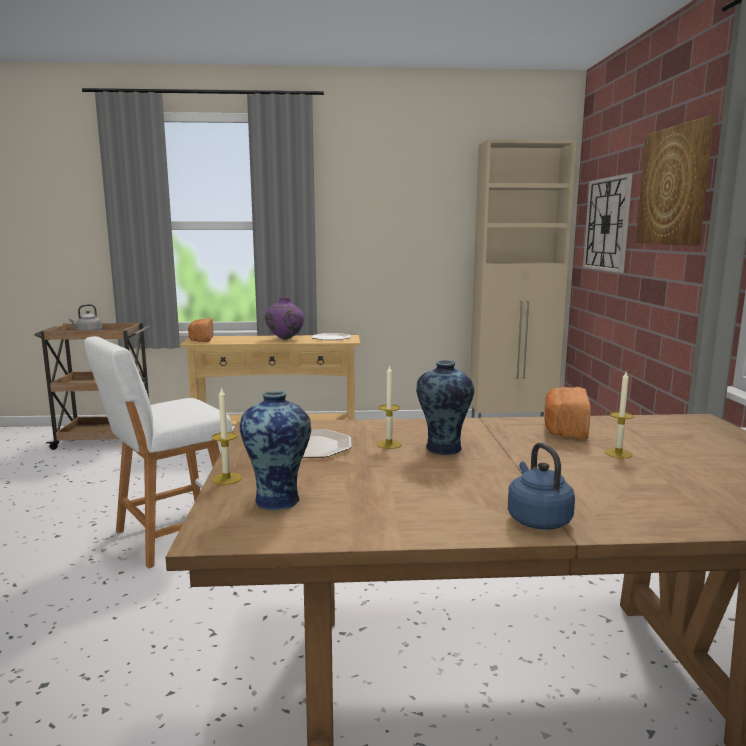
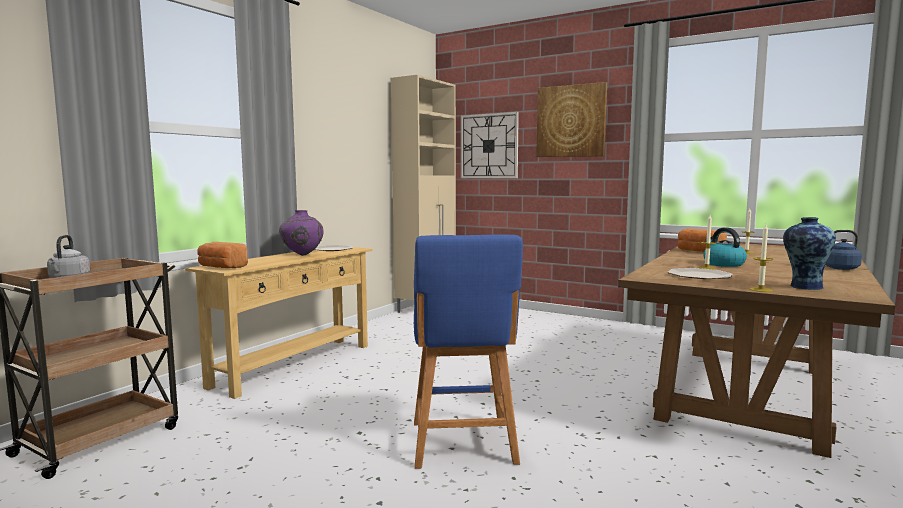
camera: 55 degrees left, 5 degrees down
(170, 536) = (463, 445): white stool -> blue stool
(443, 449) = (723, 264): vase -> kettle

